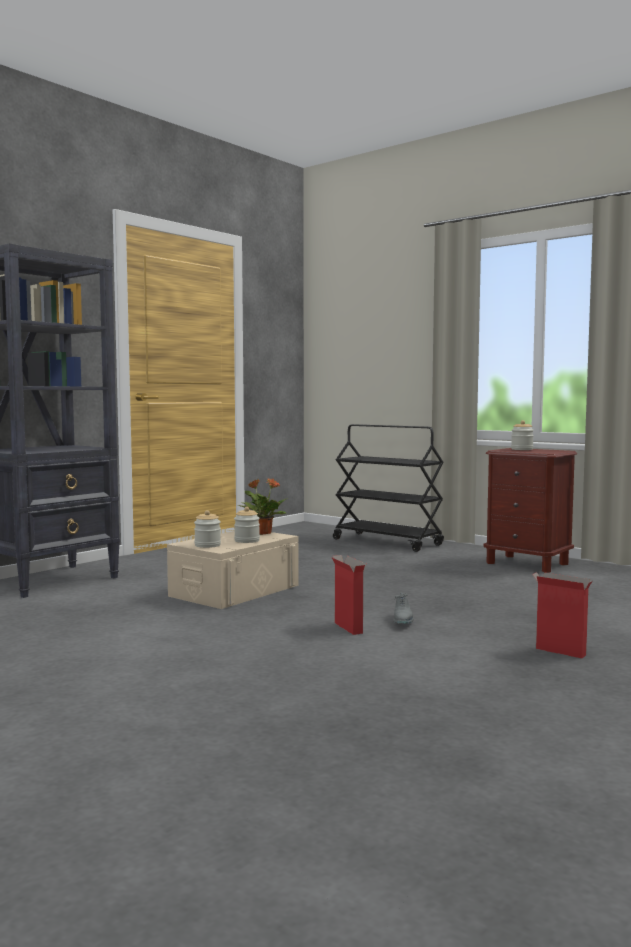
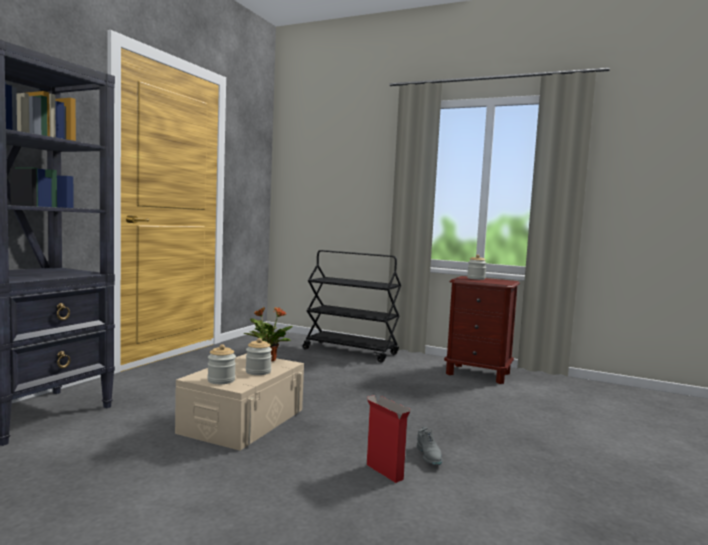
camera: 15 degrees left, 0 degrees up
(559, 651) = (598, 492): cardboard box -> none

